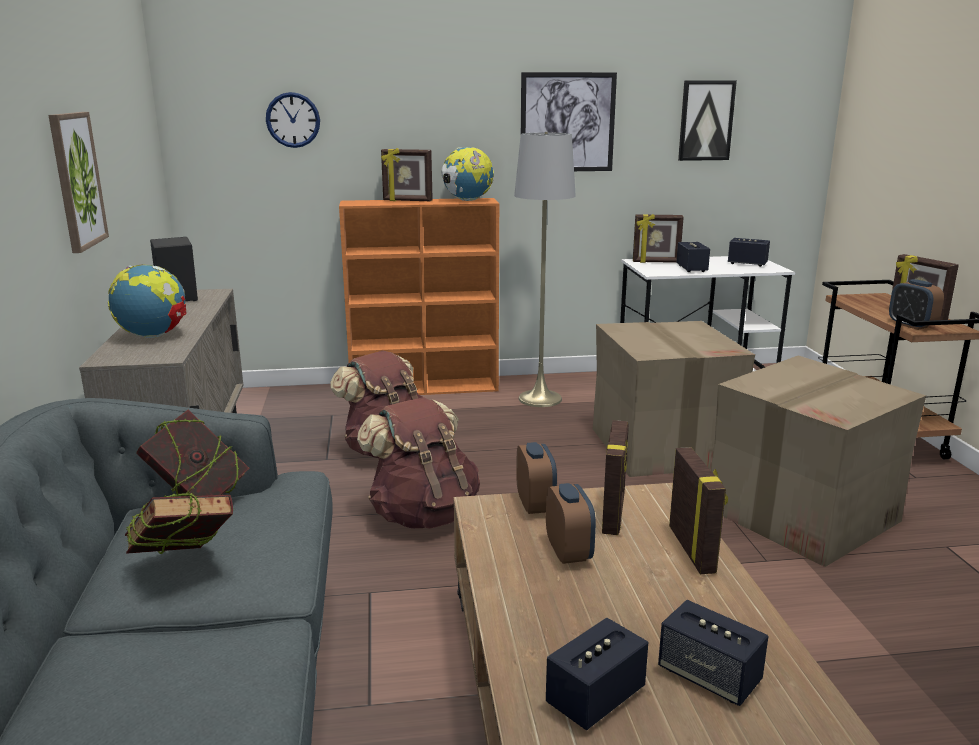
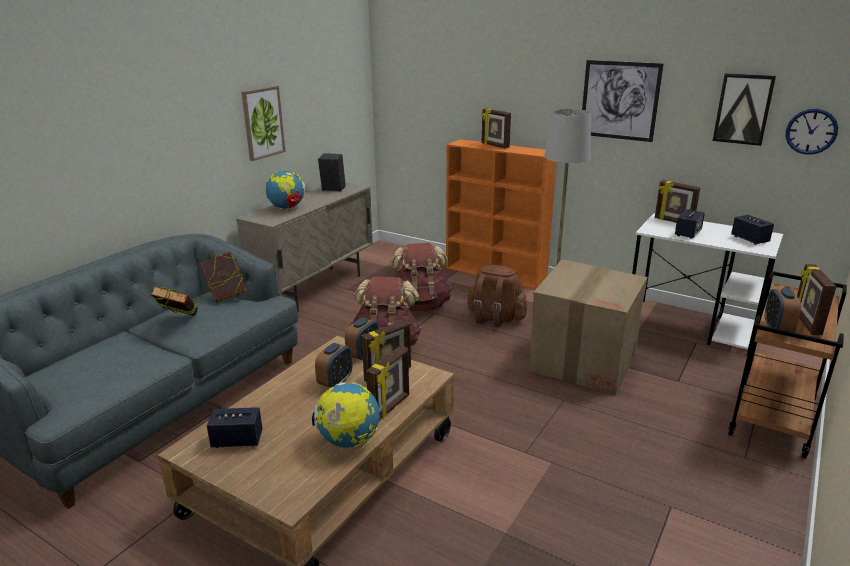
camera: 40 degrees right, 5 degrees up
(293, 120) = (439, 84): wall clock -> wall clock (811, 131)
(467, 200) = (532, 151): globe -> globe (349, 441)
(505, 435) = (495, 319): none -> brown backpack
(709, 676) = (289, 458): speaker -> none
(803, 514) = (602, 439): cardboard box -> none

